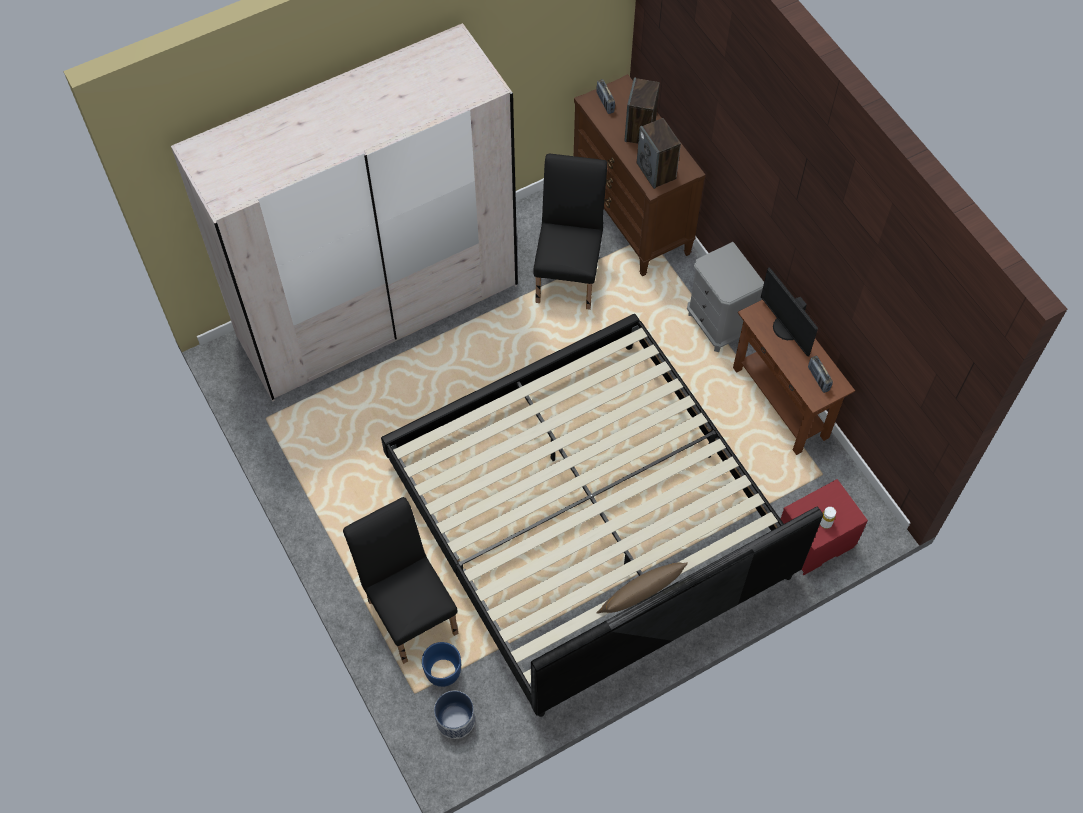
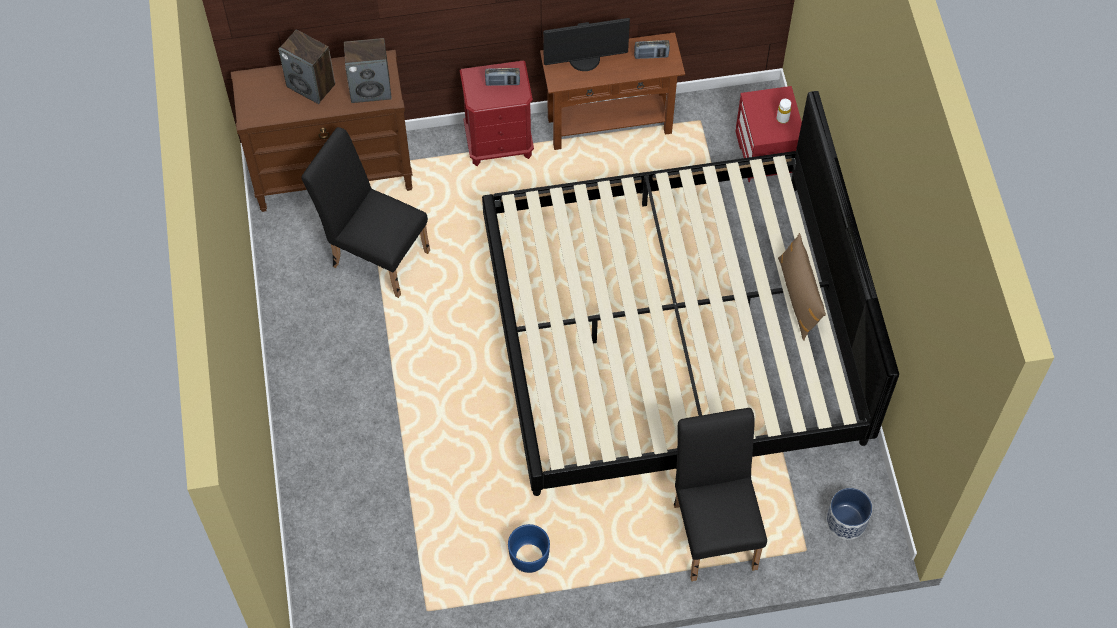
camera: 70 degrees left, 0 degrees up
(378, 310) = (336, 455): beige wardrobe -> none
(410, 610) = (714, 528): black chair -> black chair turned 90 degrees clockwise
(443, 671) = (791, 517): blue planter -> blue planter (529, 557)
(605, 102) = (258, 104): radio -> radio (502, 83)
(719, 324) = (499, 143): grey nightstand -> red nightstand

